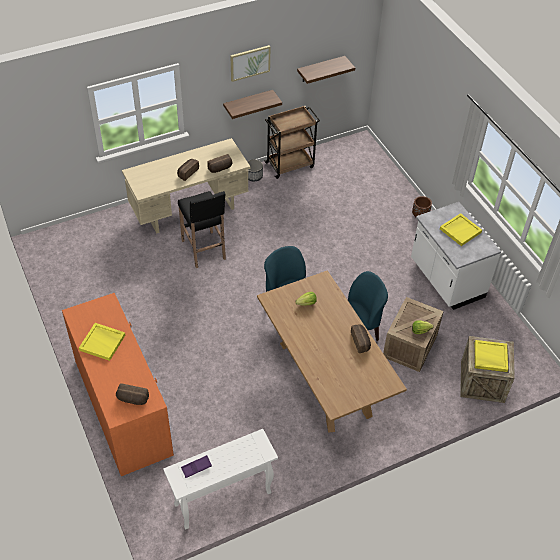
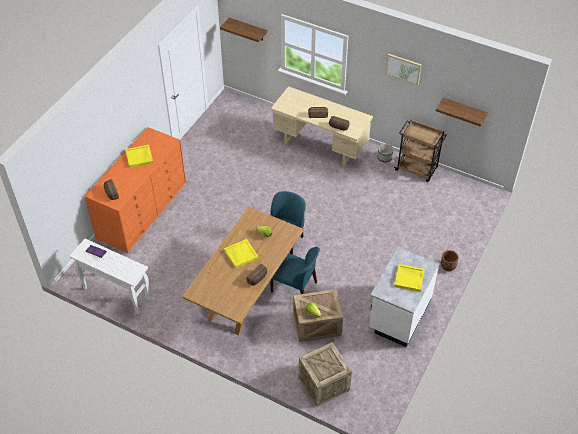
camera: 55 degrees right, 0 degrees up
(204, 250) = (293, 173): black stool -> none
(248, 103) = (397, 99): shelf -> shelf (248, 29)
(490, 357) = (323, 364): yellow tray -> yellow tray (240, 254)

